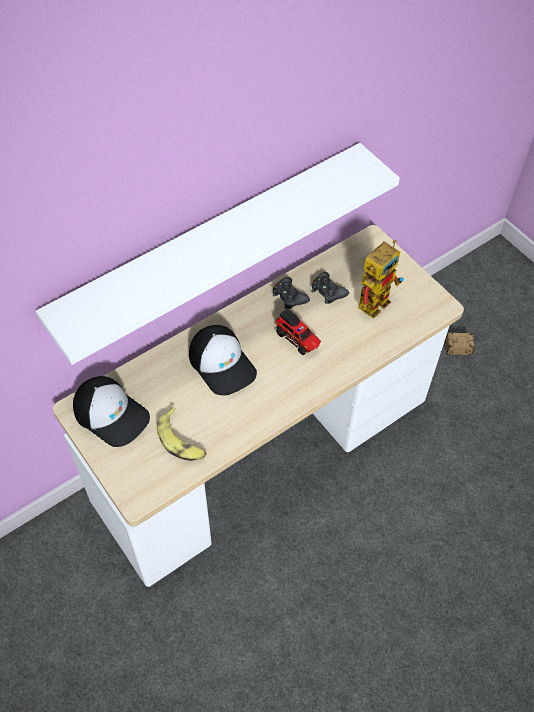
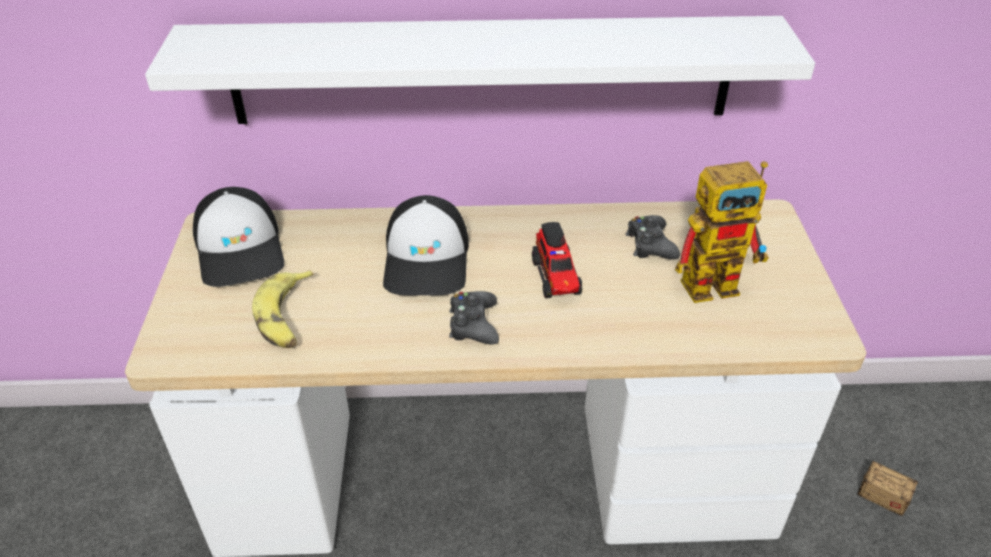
camera: 35 degrees right, 15 degrees down
(289, 296) = (588, 228): black game controller -> black game controller (473, 324)

